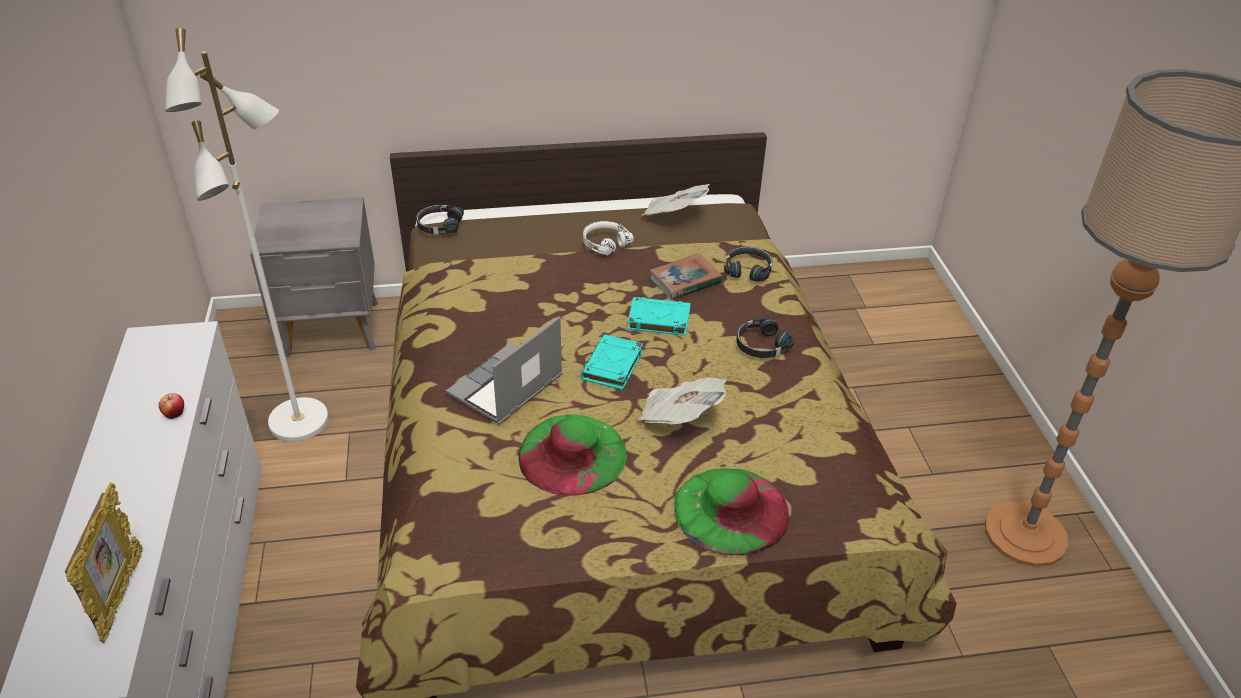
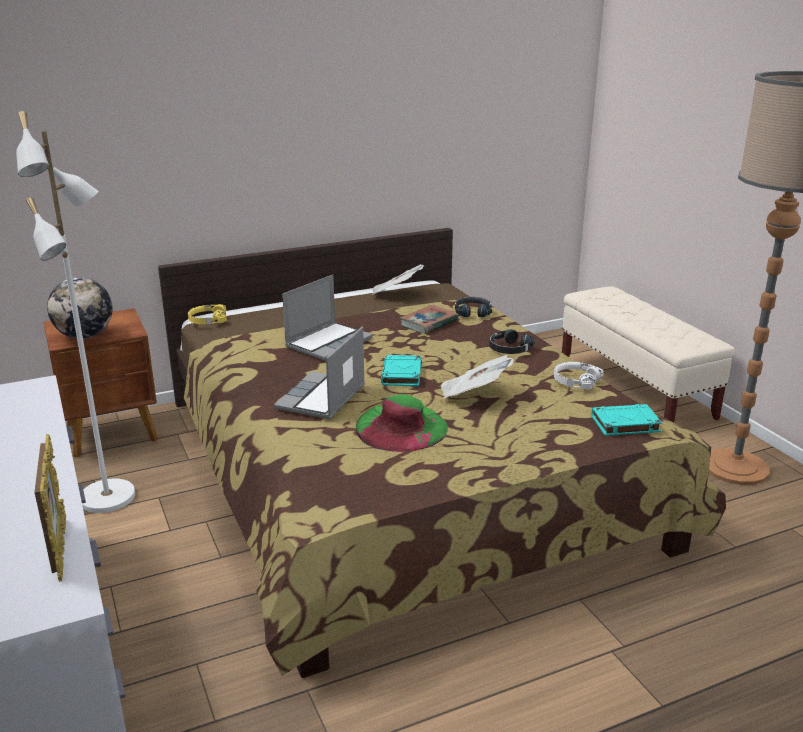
camera: 15 degrees left, 15 degrees down
(175, 414) = (47, 433): apple -> none
(294, 236) = (85, 336): none -> globe
(333, 330) = (113, 433): grey nightstand -> brown nightstand
(439, 225) = (207, 320): black headphones -> yellow headphones
(554, 293) = (329, 342): none -> laptop
(605, 243) = (353, 311): white headphones -> white headphones (575, 381)
(658, 320) = (421, 346): turquoise book -> turquoise book (624, 424)
(731, 510) = (547, 438): green hat -> none
(957, 380) = (635, 389): none -> beige bench

